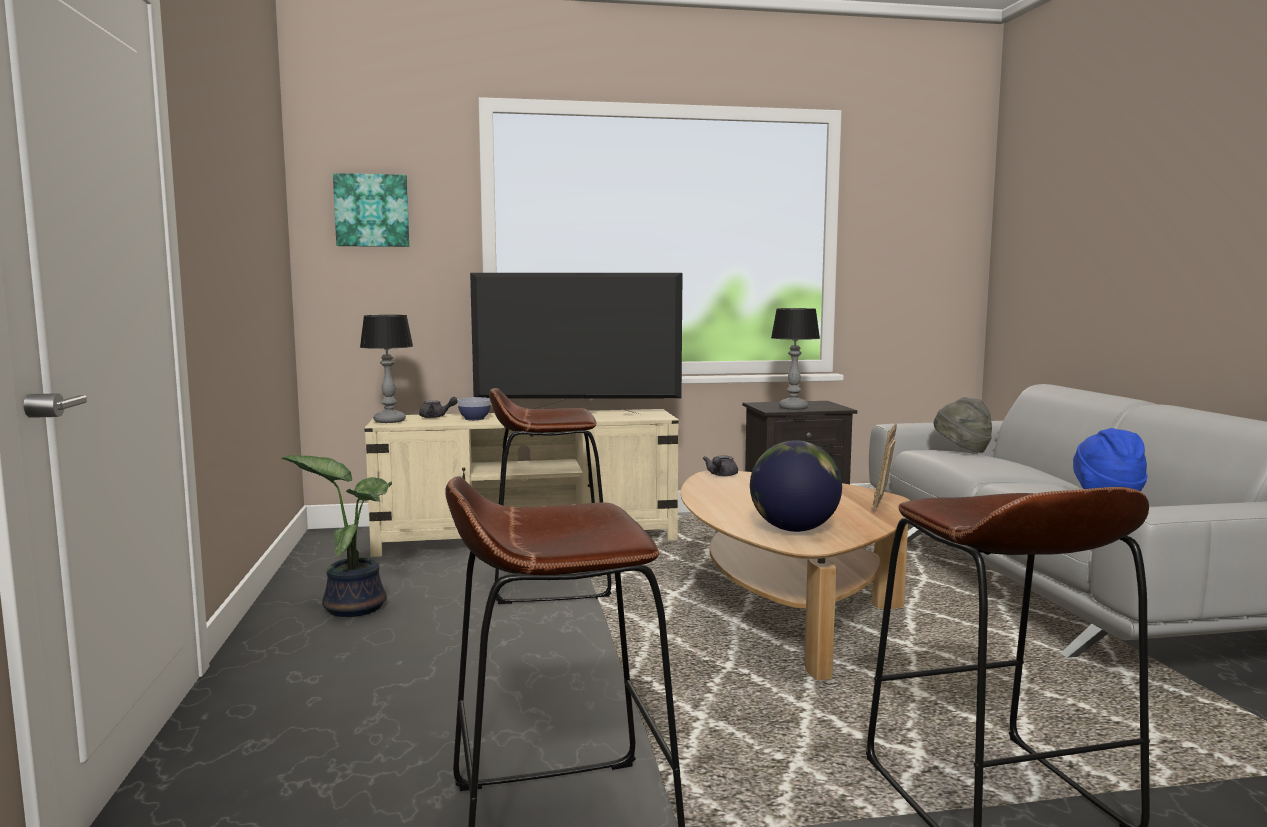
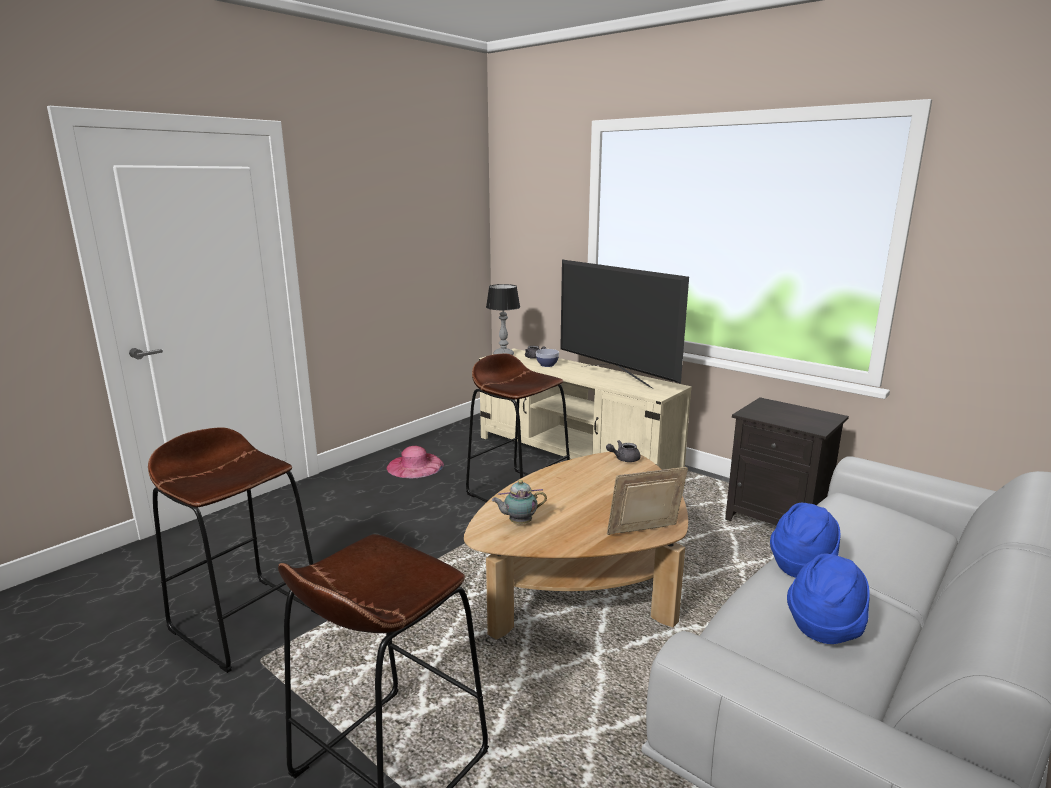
camera: 50 degrees right, 10 degrees up
(353, 606) = (415, 466): potted plant -> pink hat
(372, 210) = (528, 208): picture -> none
(793, 408) = (774, 416): table lamp -> none
(794, 529) = (518, 522): globe -> teapot
(962, 450) = (885, 514): grey hat -> none
(1015, 480) = (802, 566): none -> blue hat

